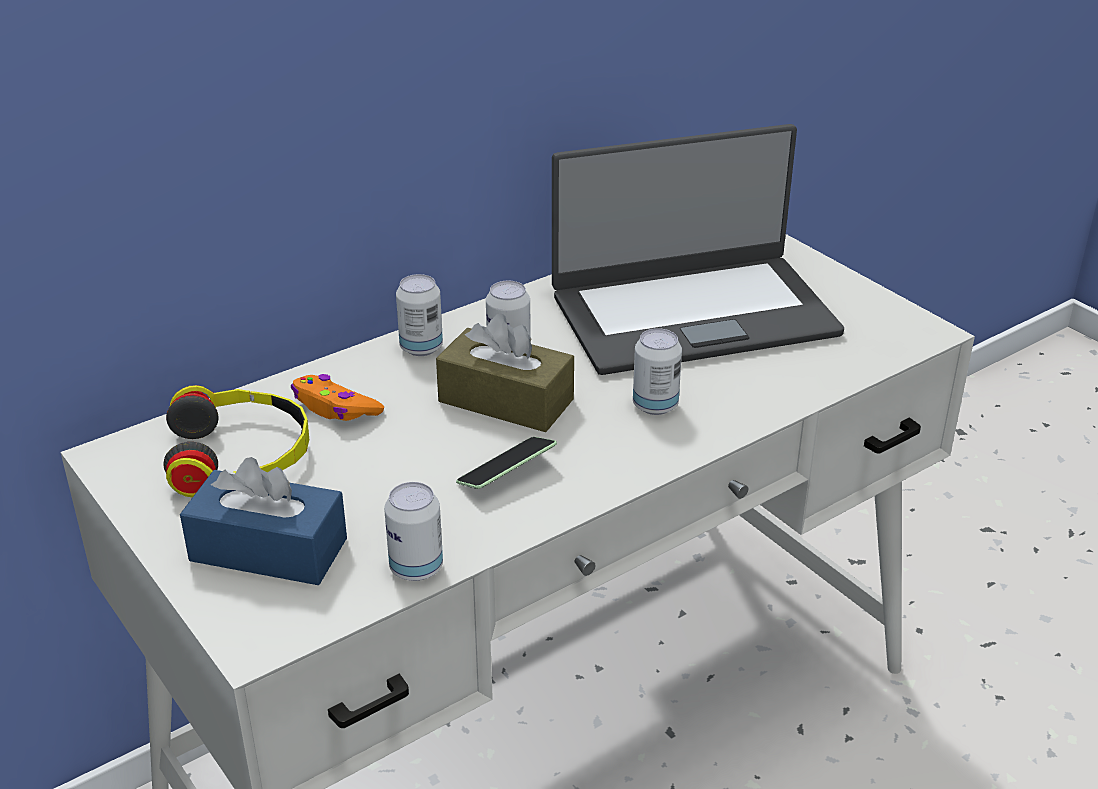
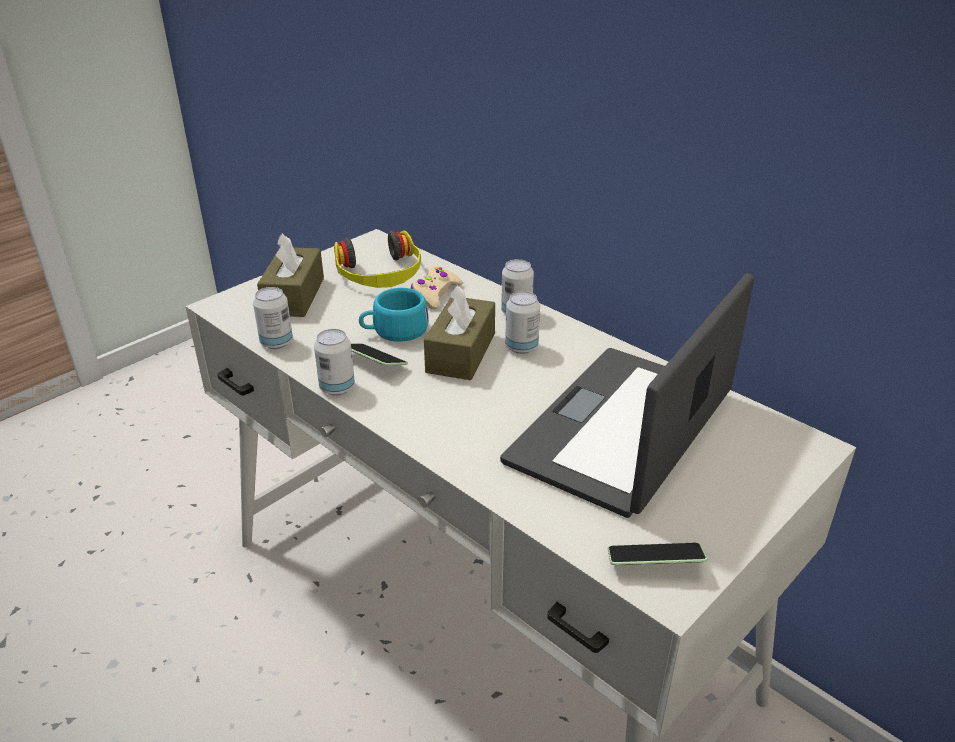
camera: 80 degrees right, 0 degrees up
(268, 550) = (294, 296): blue tissue box -> brown tissue box
(335, 408) = (435, 294): orange game controller -> beige game controller
(428, 451) = (394, 331): none -> turquoise cup
(655, 405) = (473, 419): can -> can (337, 388)
(692, 313) = (624, 429): laptop -> laptop turned 60 degrees clockwise
(892, 332) = (654, 563): none -> phone

